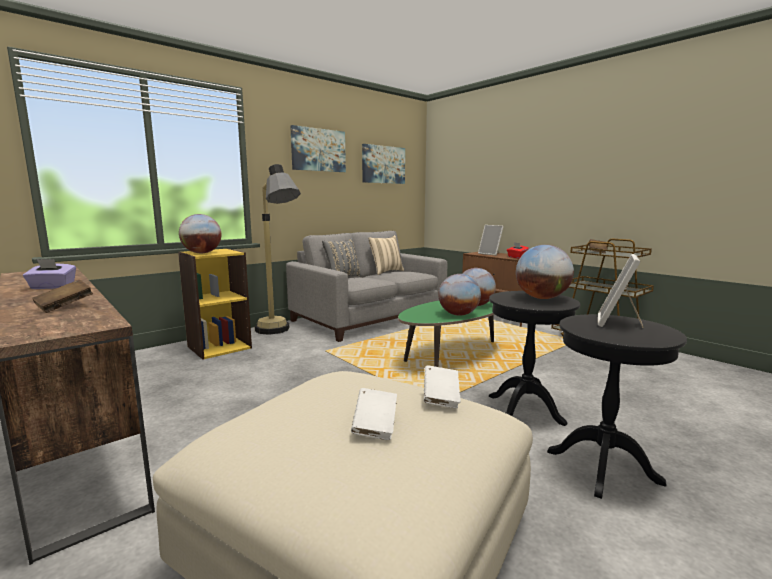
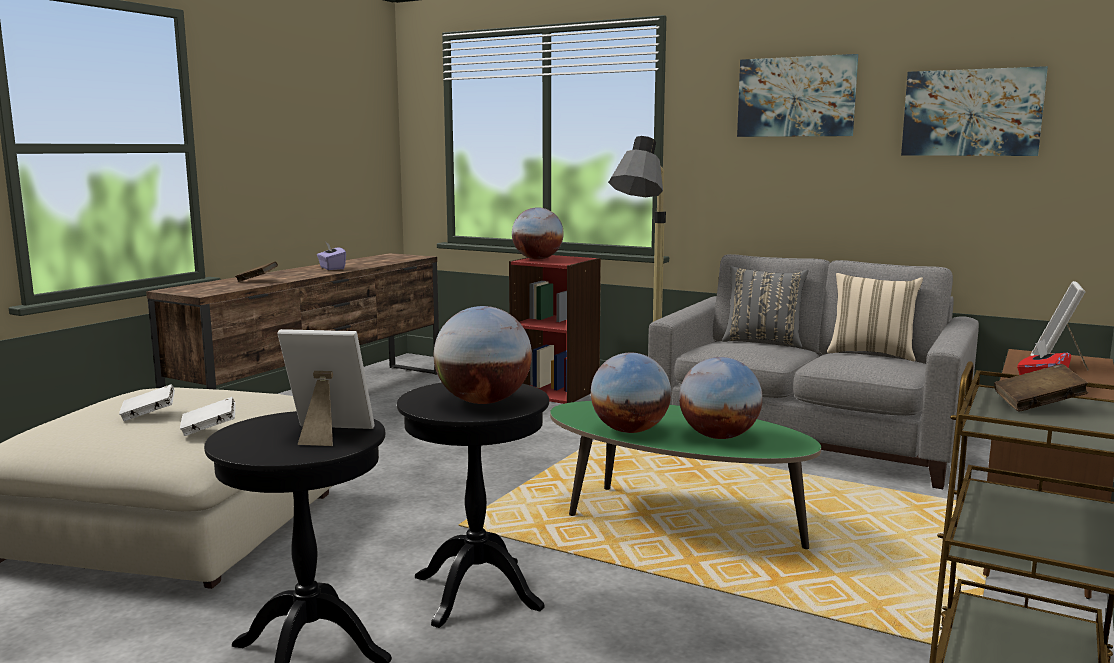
camera: 70 degrees right, 0 degrees up
(219, 347) = (556, 391): yellow bookcase -> red bookcase

